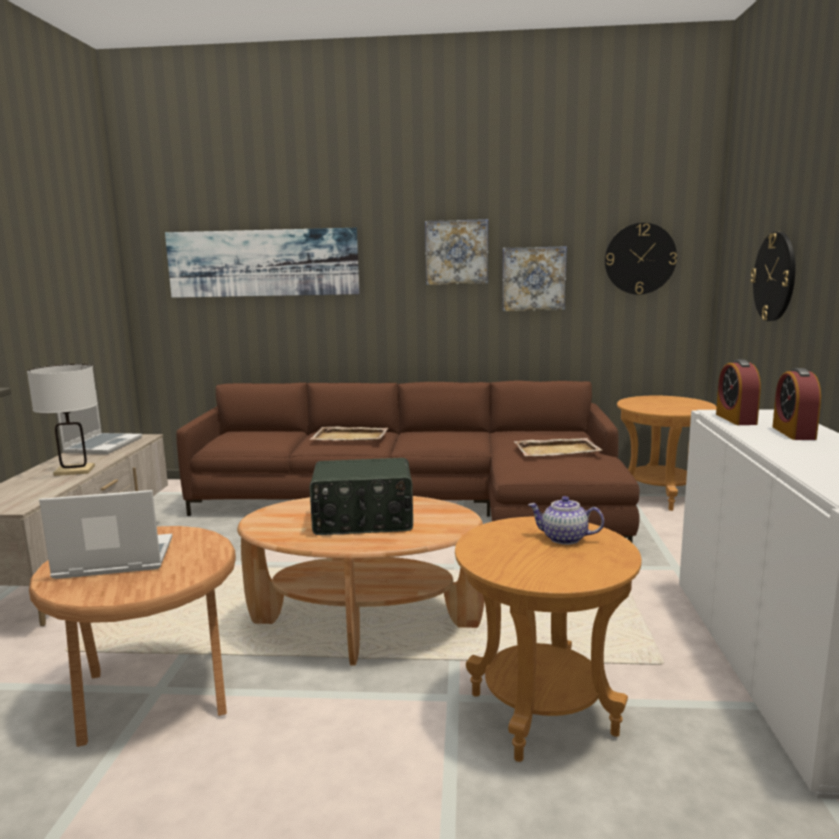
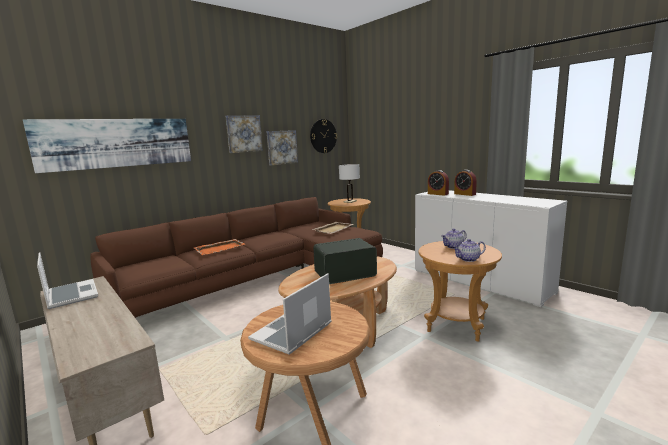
camera: 45 degrees left, 0 degrees up
(74, 471) = (104, 312): white table lamp -> white table lamp (350, 201)
(350, 437) = (220, 248): beige tray -> orange tray
(363, 521) = (344, 273): radio -> radio turned 150 degrees counterclockwise
(510, 568) = (468, 259): none -> teapot
(775, 277) = (398, 140): wall clock -> none

